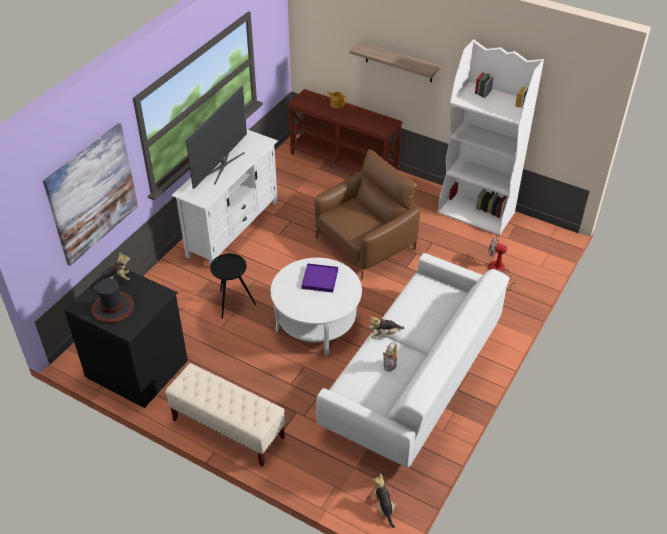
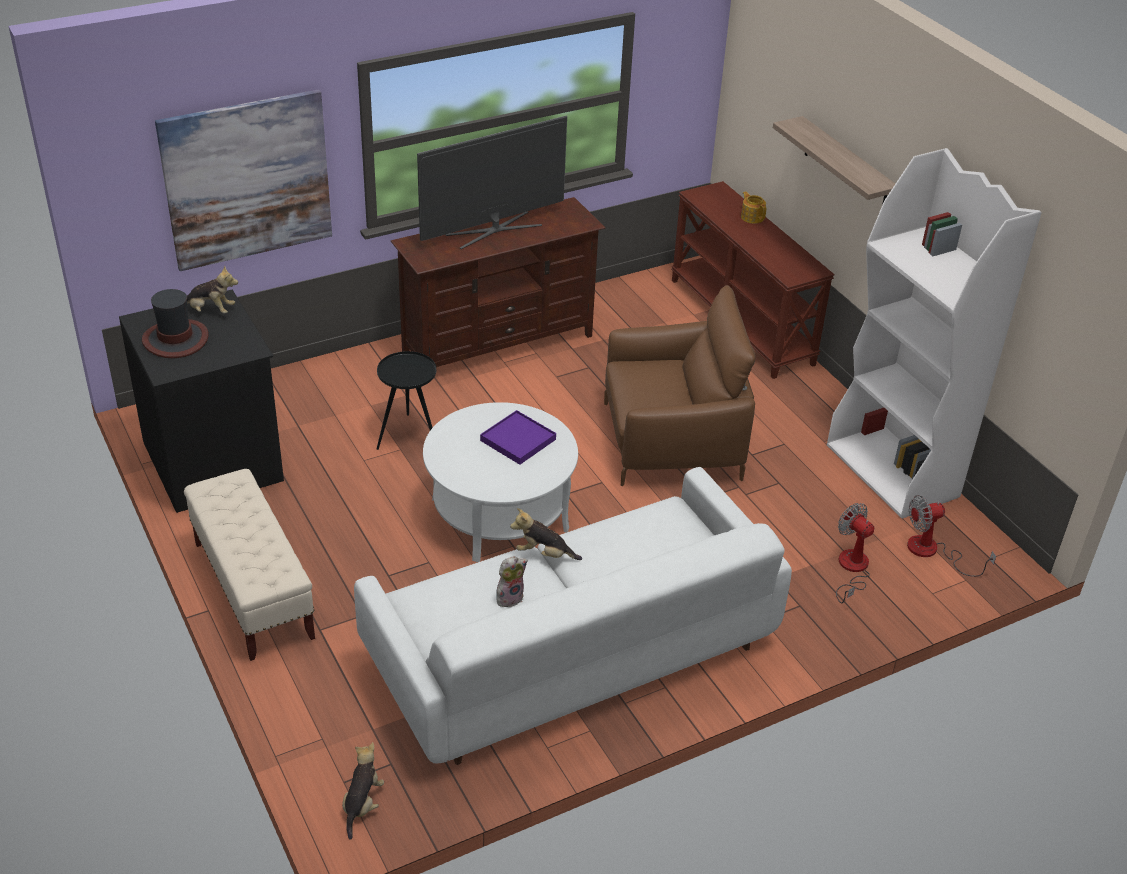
camera: 30 degrees right, 5 degrees down
(233, 229) = (498, 344): white tv stand -> brown tv stand
(525, 246) = (932, 552): none -> fan

